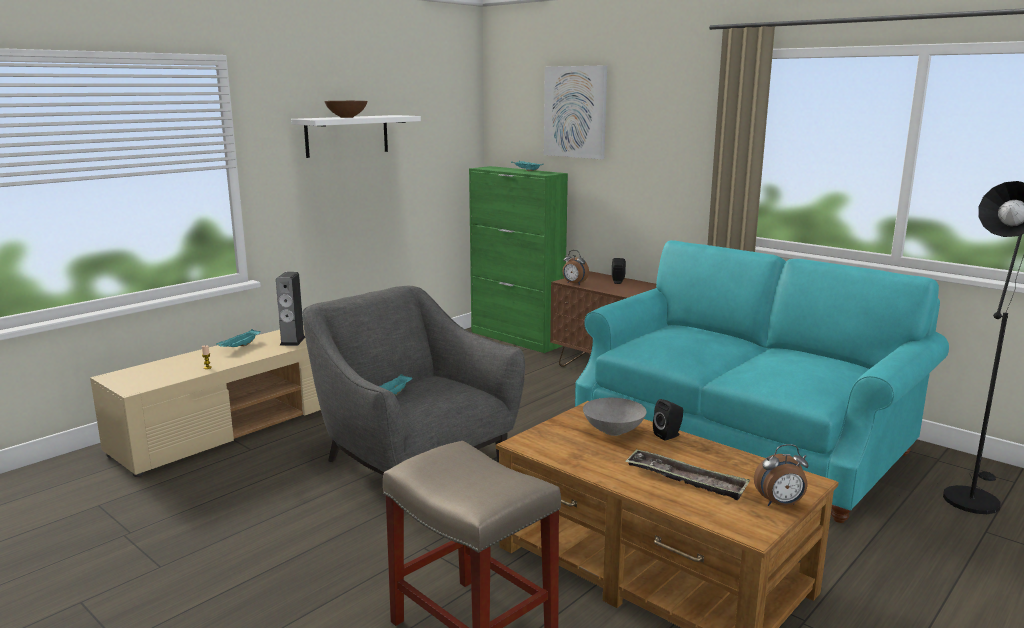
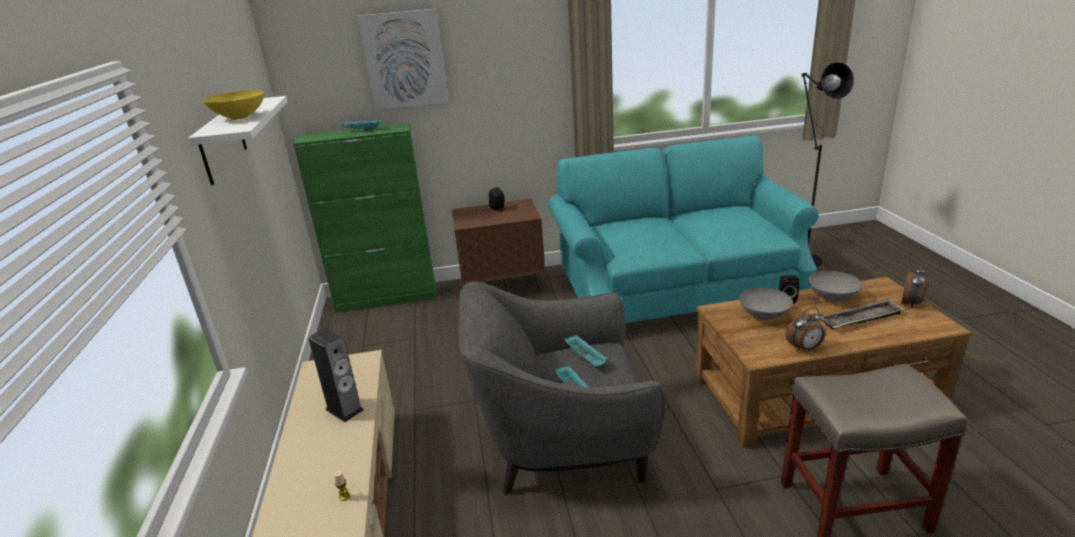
camera: 50 degrees left, 10 degrees up
(240, 347) = (307, 453): turquoise tray -> turquoise tray (586, 359)
(346, 117) = (239, 117): brown bowl -> yellow bowl
(574, 283) = (475, 224): alarm clock -> alarm clock (804, 348)
(715, 458) = (833, 298): none -> grey bowl

